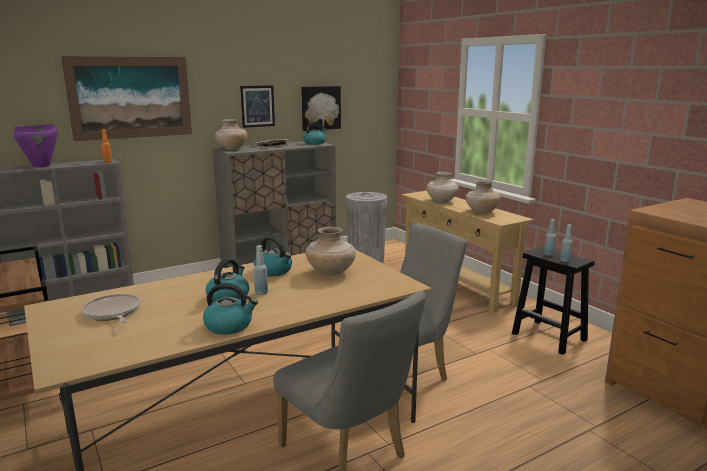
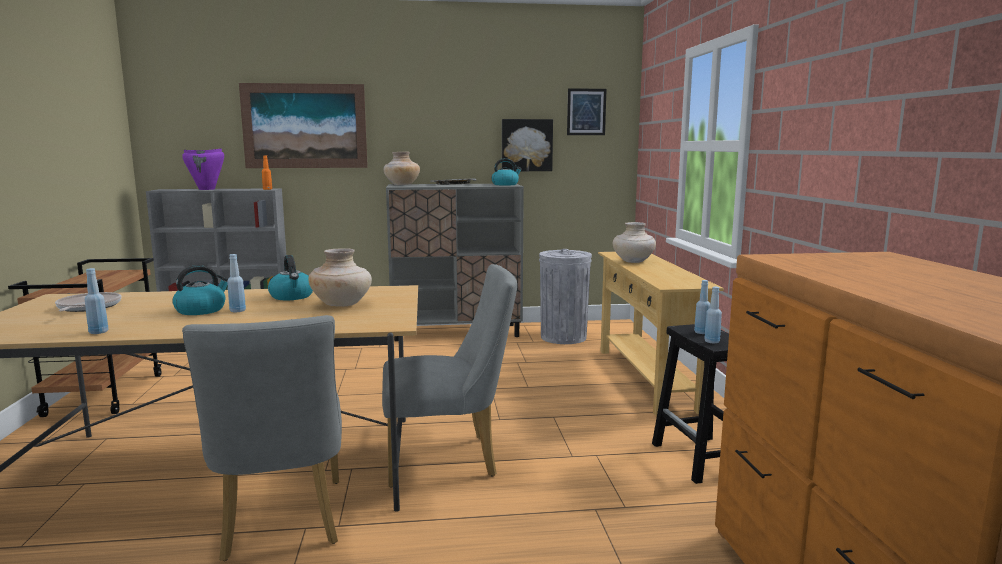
camera: 25 degrees right, 5 degrees down
(190, 336) = (98, 332): none -> blue bottle
(229, 326) = (147, 330): kettle -> none
(257, 106) = (446, 140): picture -> picture (586, 112)
(481, 212) = (663, 275): beige vase -> none

